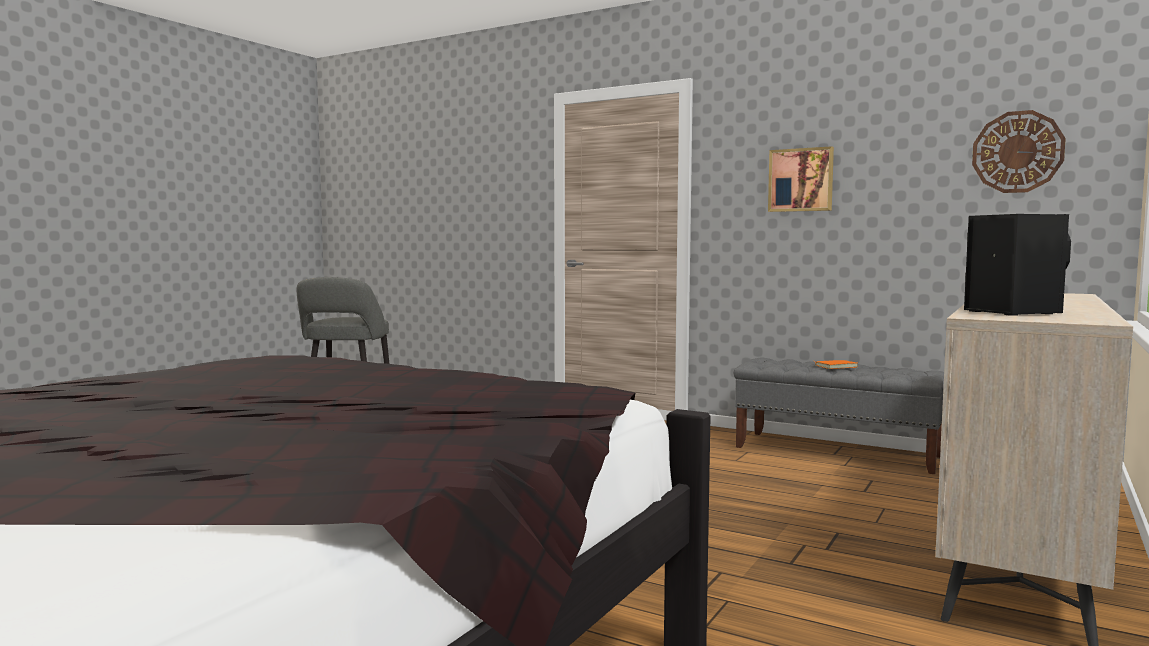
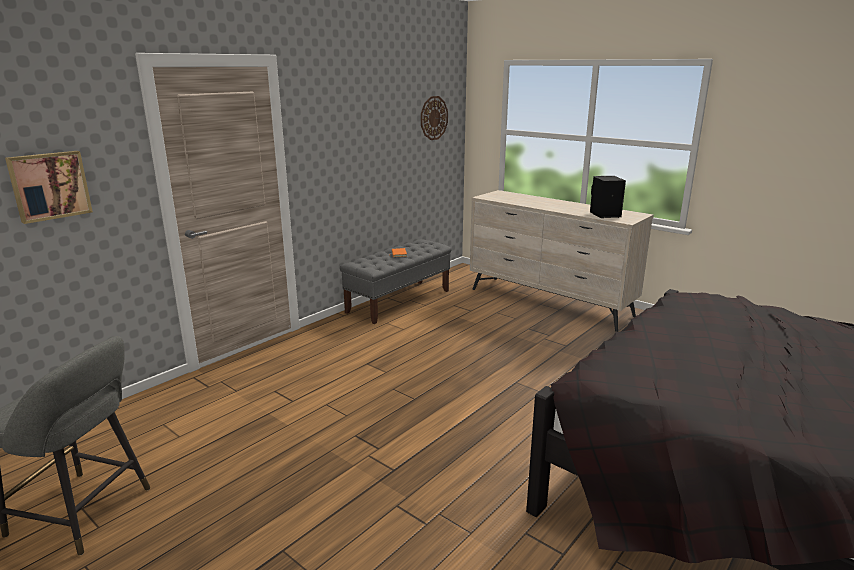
camera: 80 degrees left, 15 degrees up
(801, 180) = (351, 138): picture -> picture (49, 185)

